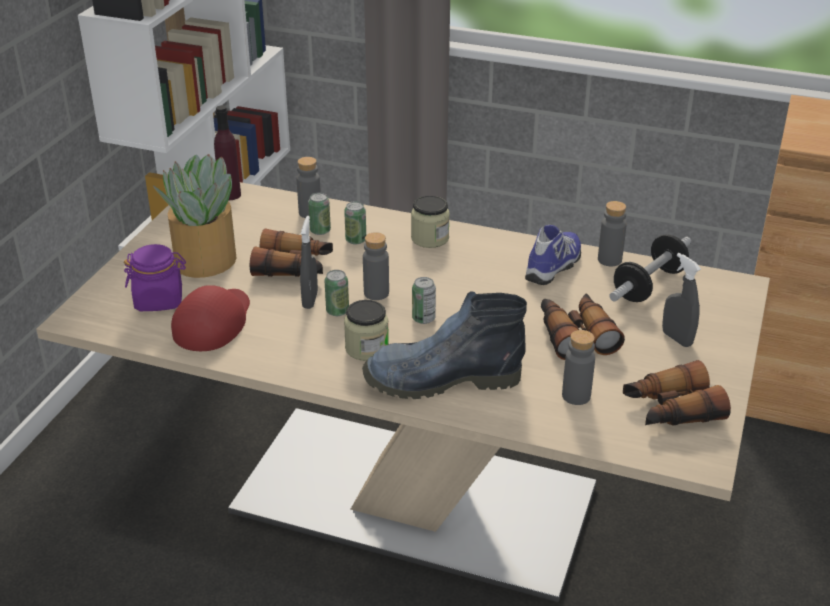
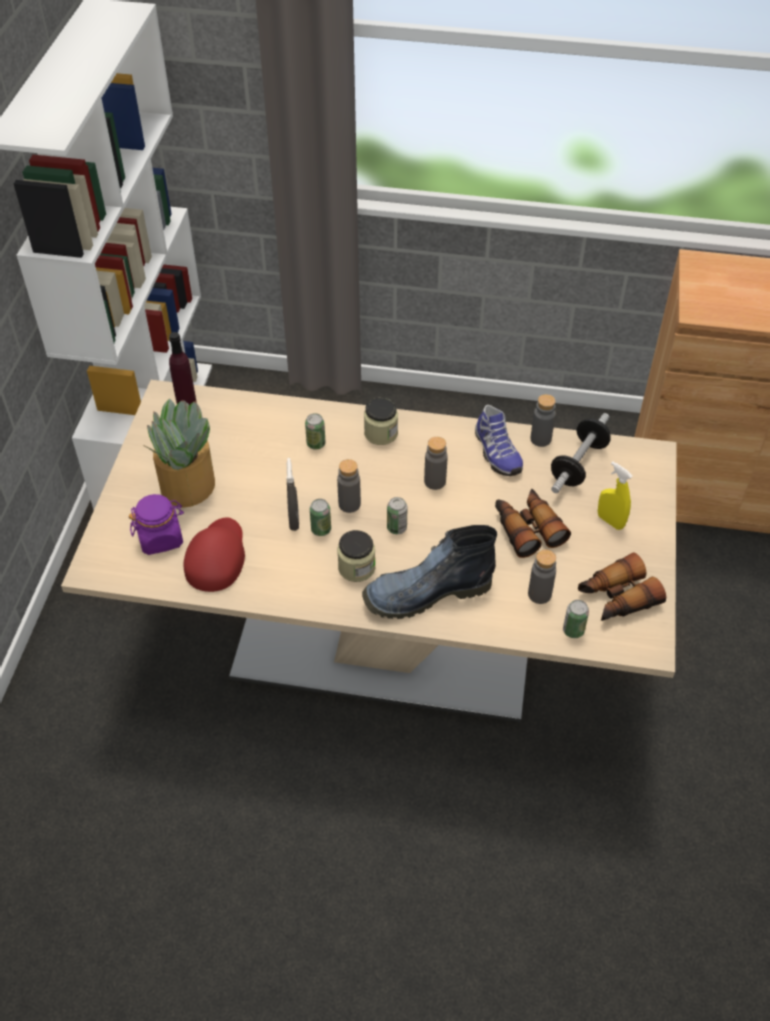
camera: 10 degrees left, 15 degrees up
(294, 267) = (269, 483): binoculars -> none
(310, 213) = (266, 415): grey bottle -> grey bottle (435, 481)
(320, 231) = (281, 436): can -> can (573, 630)
(555, 266) = (495, 453): shoe -> shoe turned 135 degrees clockwise
(677, 339) = (610, 521): grey spray bottle -> yellow spray bottle

